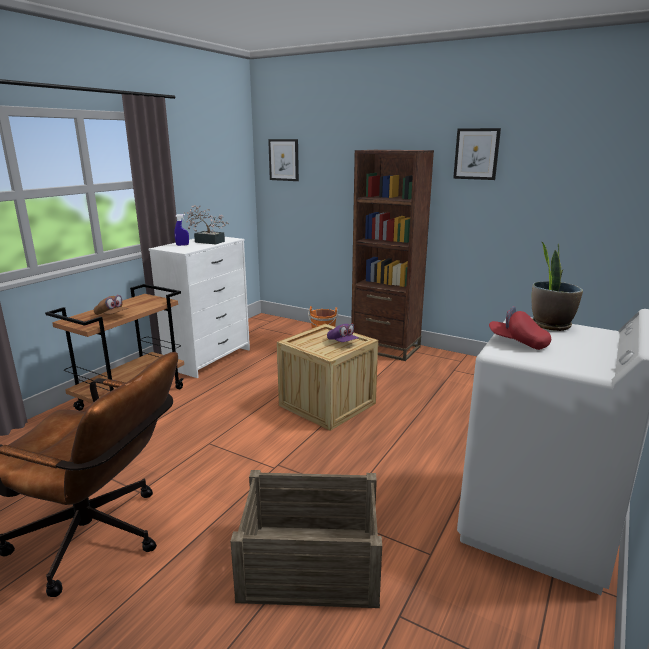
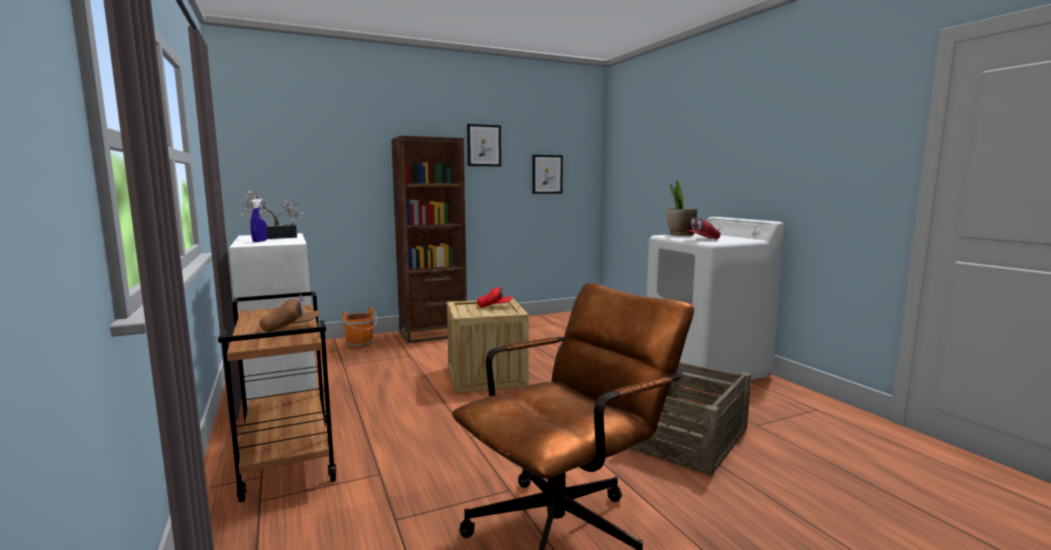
camera: 55 degrees left, 10 degrees down
(284, 160) = (267, 149): picture -> picture (547, 174)
(342, 342) = (495, 306): purple cap -> red cap

